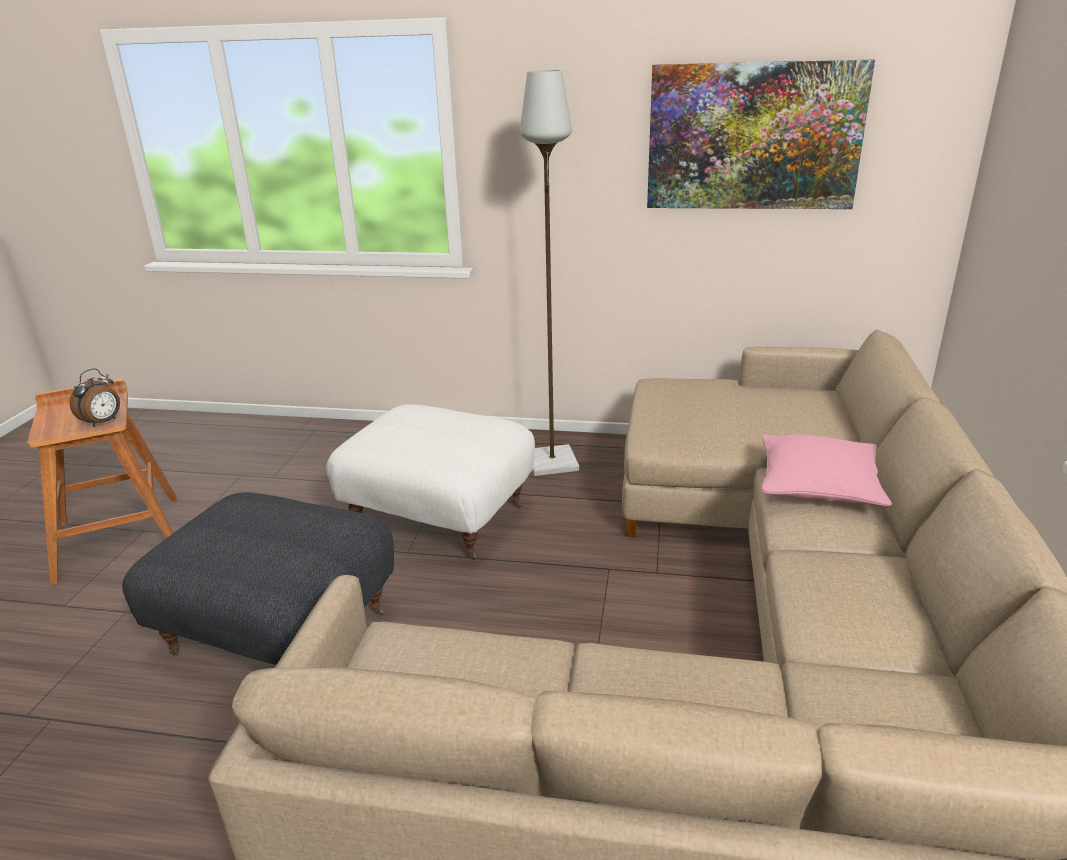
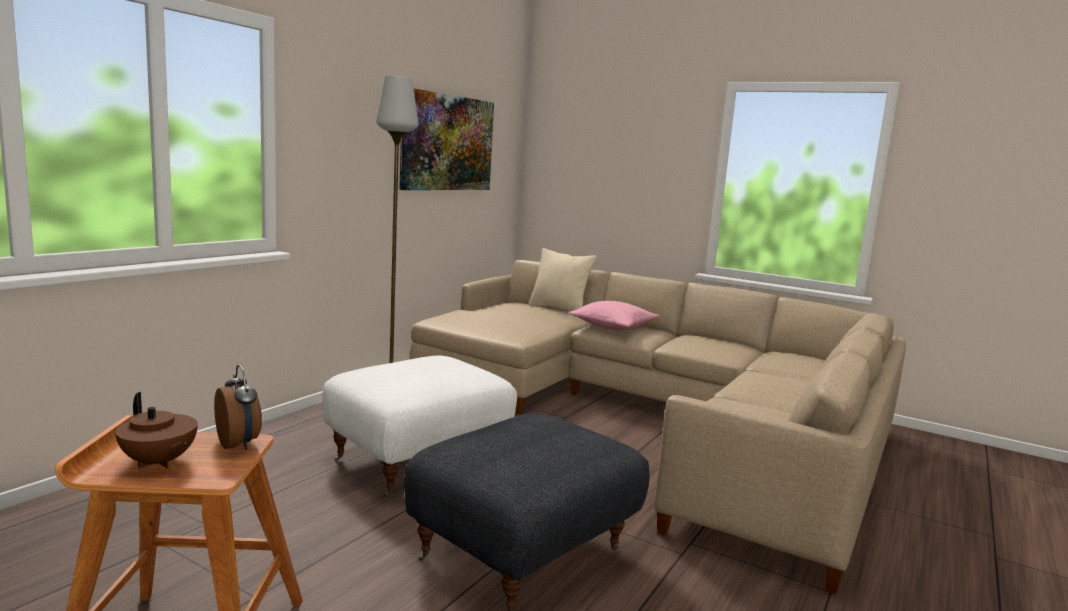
camera: 70 degrees left, 15 degrees down
(68, 414) = (158, 463): none -> brown teapot
(849, 427) = (559, 309): none -> beige pillow

